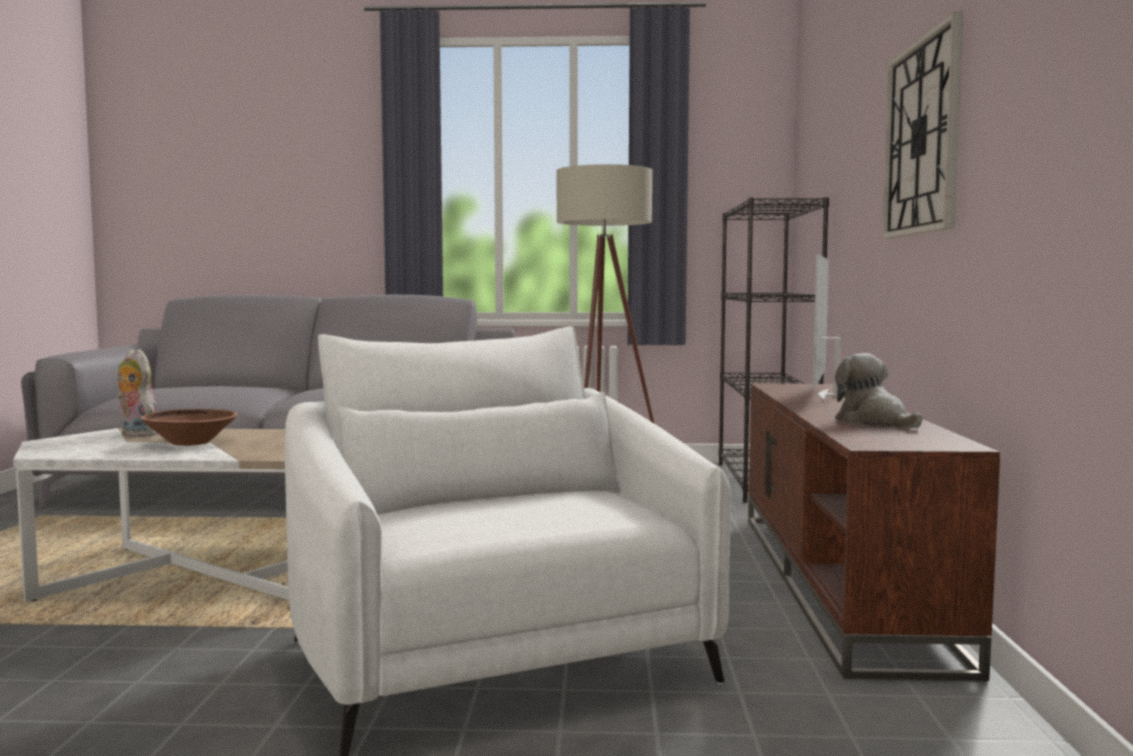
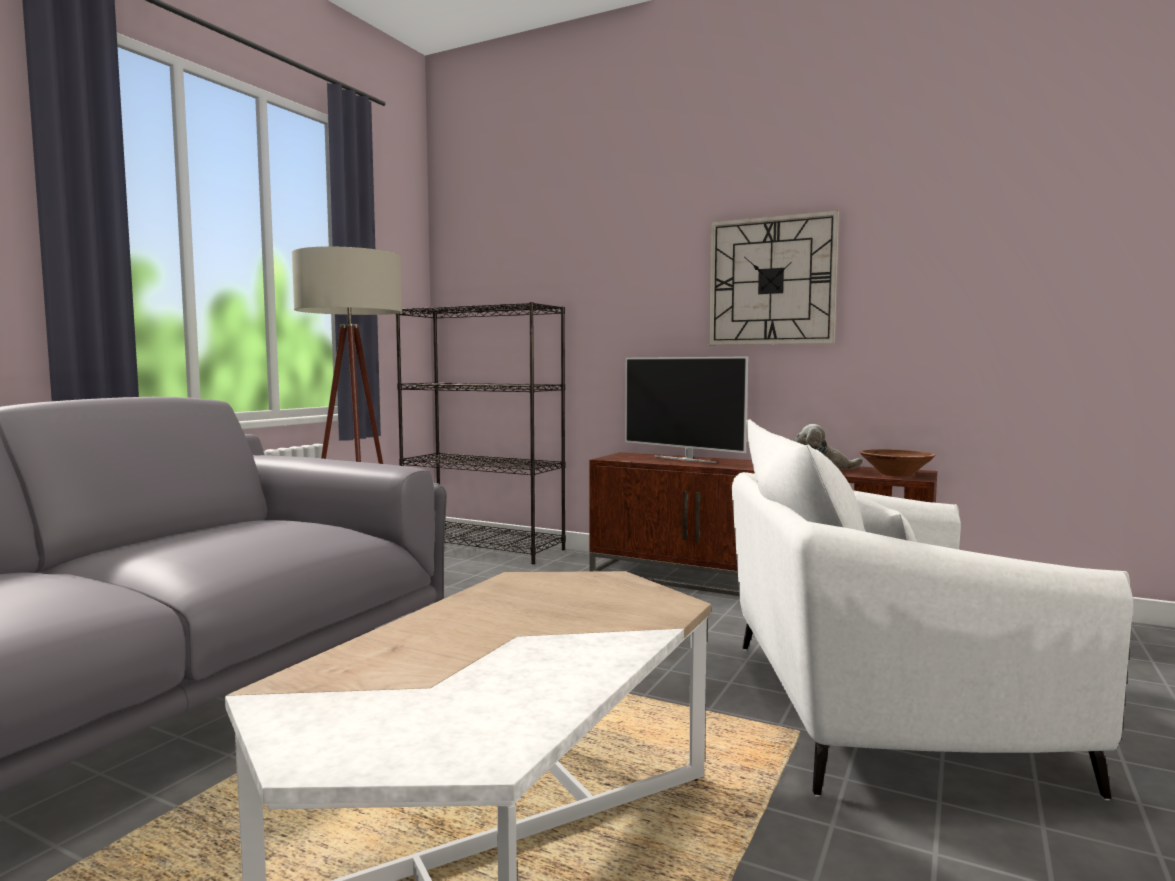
camera: 65 degrees left, 0 degrees up
(136, 434) = (353, 679): plush toy -> none
(190, 442) = (505, 646): brown bowl -> brown bowl (895, 474)

